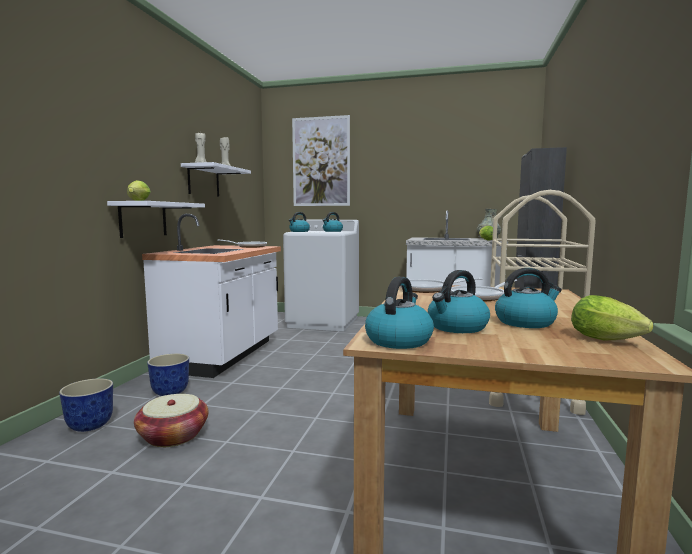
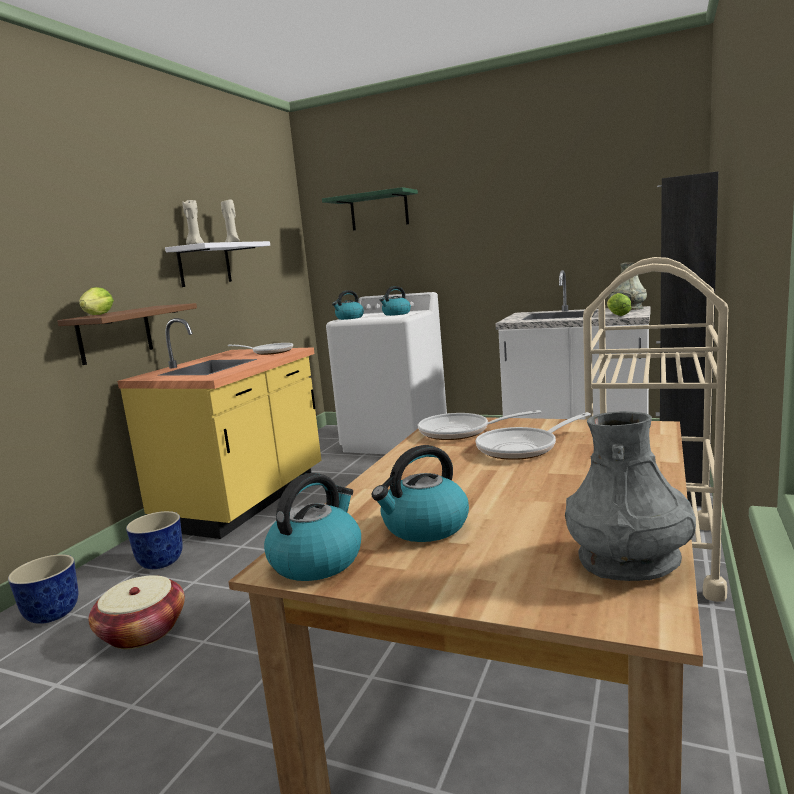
camera: 10 degrees right, 5 degrees up
(143, 219) = (115, 334): white shelf -> brown shelf
(223, 355) = (245, 501): white counter -> yellow counter
(321, 162) = (379, 211): picture -> green shelf
(525, 322) = (537, 512): kettle -> none
(609, 340) = (628, 559): lettuce -> grey vase

